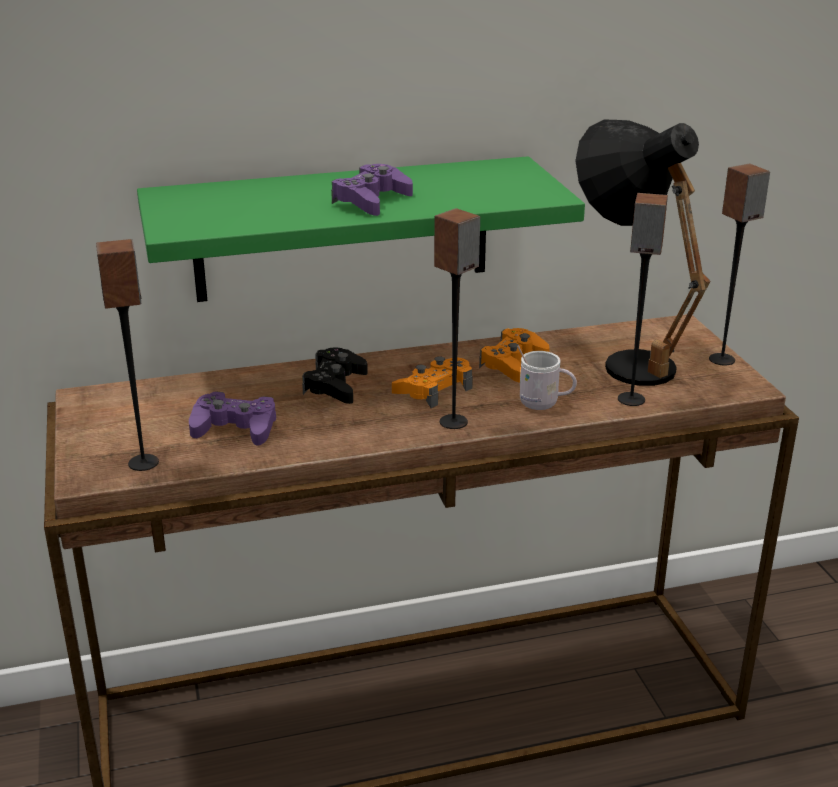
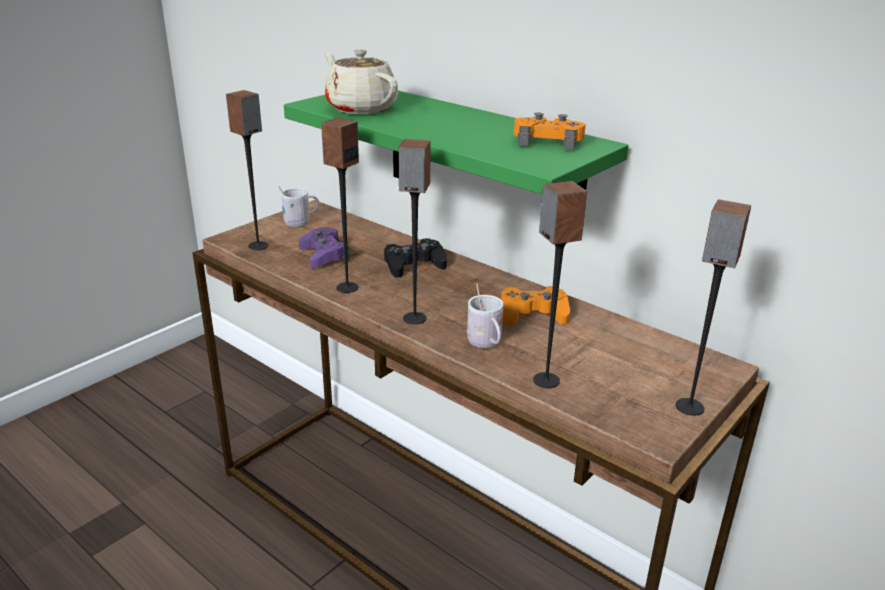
camera: 55 degrees right, 0 degrees up
(120, 417) = (301, 223): none -> white mug
(240, 213) = (360, 108): none -> beige teapot
(337, 437) = (347, 287): none -> speaker
(371, 200) = (438, 127): purple game controller -> none
(433, 390) = (451, 297): orange game controller -> orange game controller (548, 142)
(625, 358) = (616, 358): black table lamp -> none

